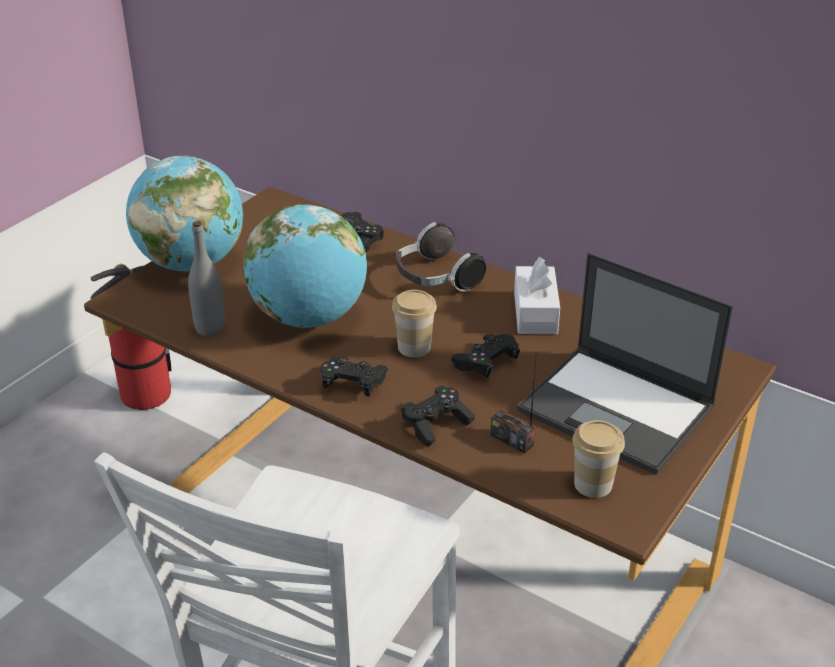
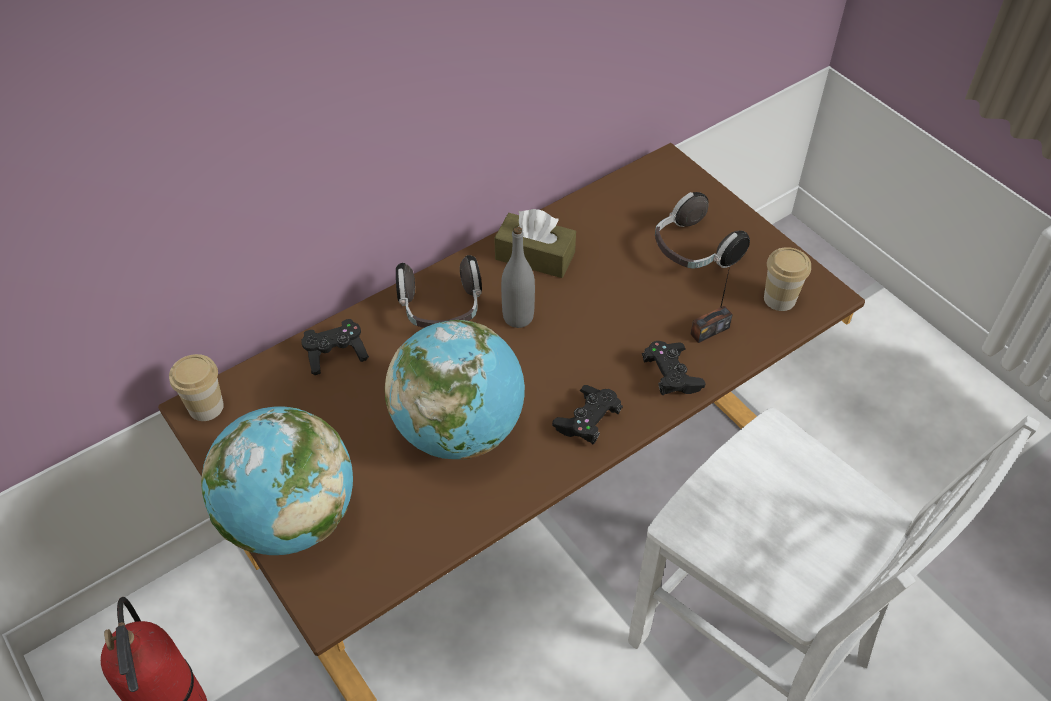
camera: 70 degrees left, 15 degrees up
(210, 328) = (436, 524): grey bottle -> grey bottle (518, 317)
(414, 347) = (549, 358): cup -> cup (206, 407)
(486, 363) = (596, 314): black game controller -> none
(535, 313) = (535, 256): white tissue box -> brown tissue box
(618, 409) = (693, 251): laptop -> headphones

